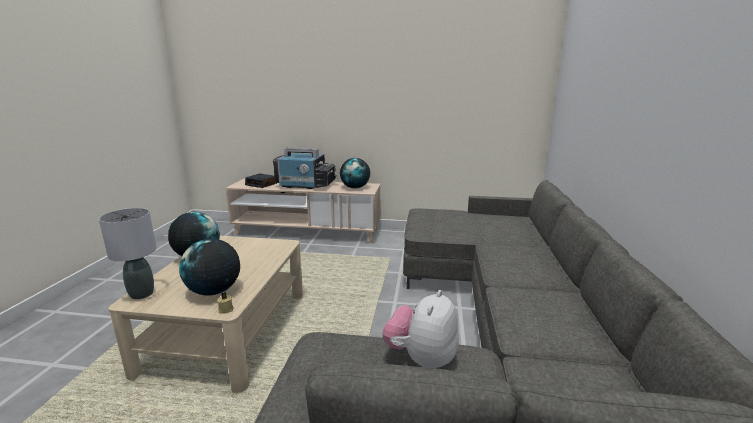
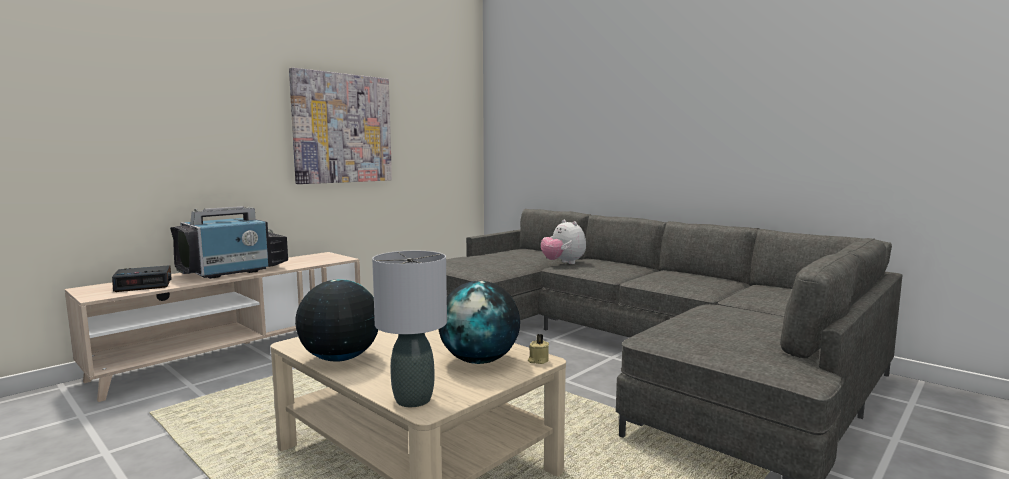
camera: 55 degrees left, 10 degrees down
(355, 187) = (314, 259): globe -> none
(399, 96) = (342, 128): none -> picture
(421, 358) = (709, 315): plush toy -> plush toy (563, 263)

